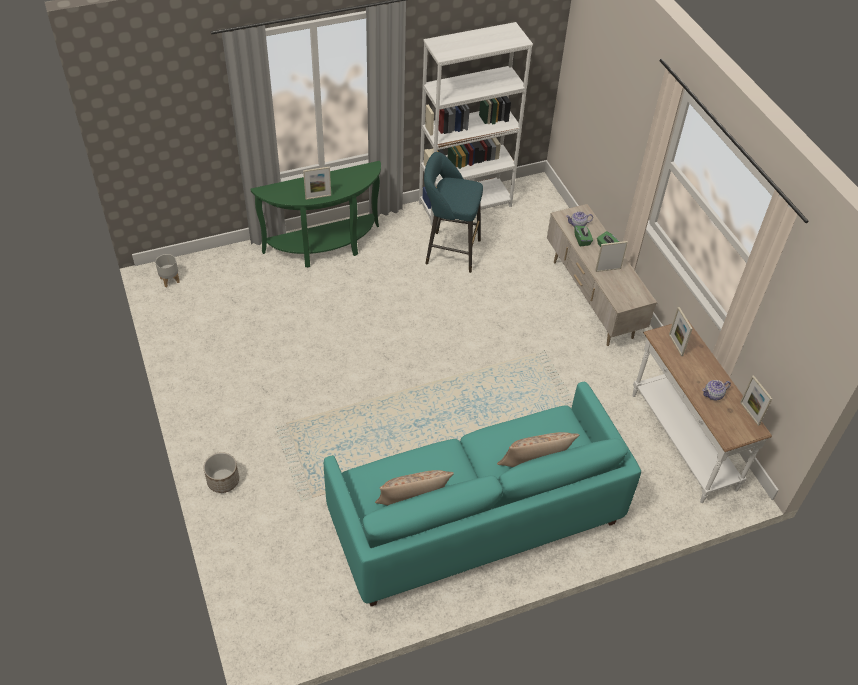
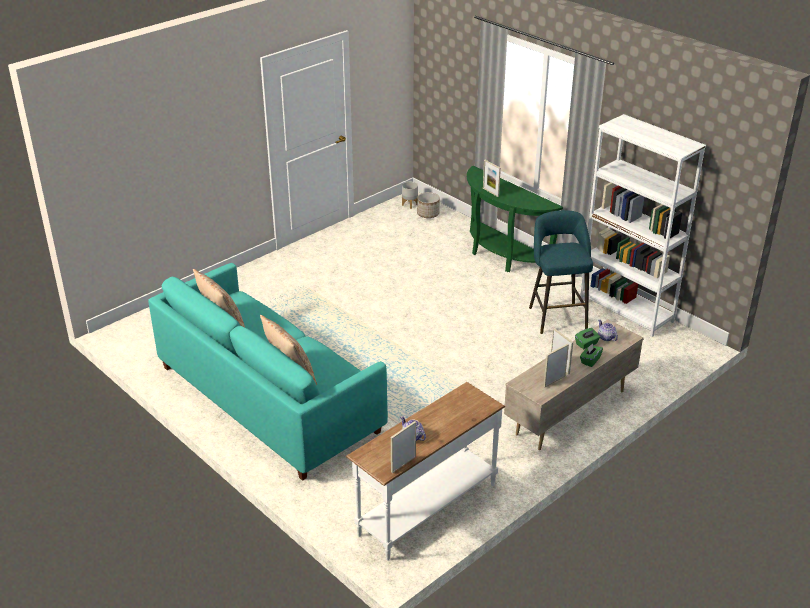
camera: 70 degrees right, 15 degrees down
(223, 481) = (242, 278): planter -> planter (428, 214)
(675, 345) = (462, 403): picture frame -> picture frame (554, 381)

